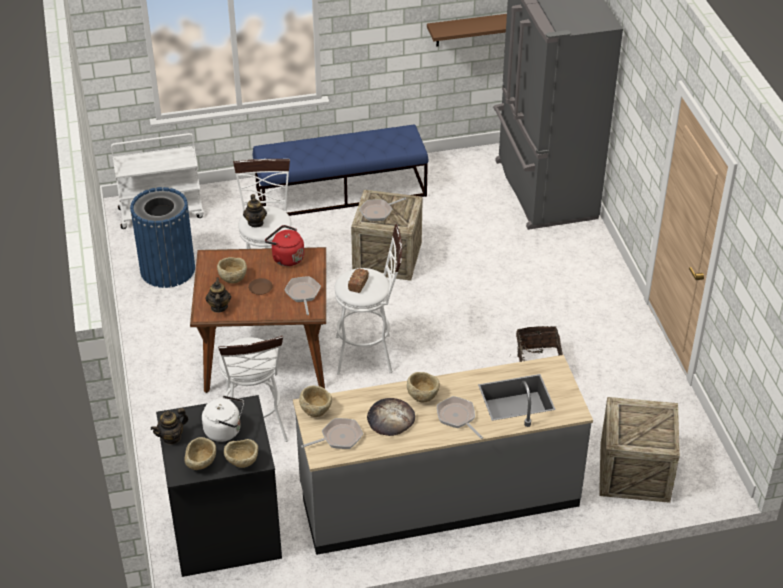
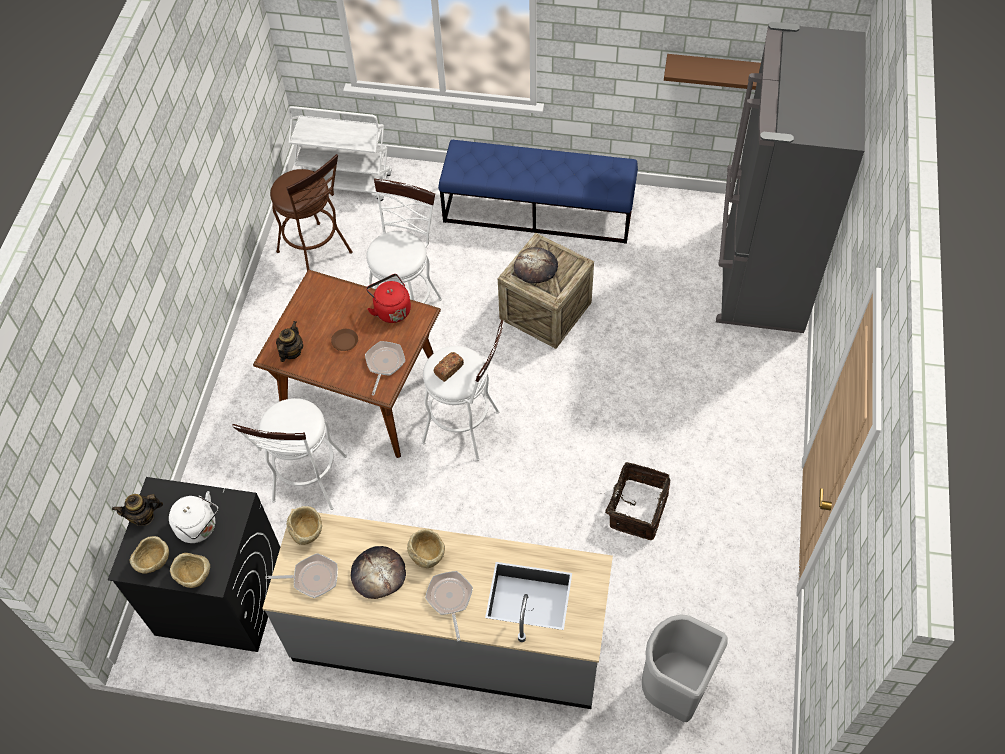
camera: 25 degrees right, 15 degrees up
(167, 269) = (318, 255): blue trash can -> brown stool
(233, 278) = (324, 319): beige bowl -> none
(256, 222) = (384, 252): teapot -> none
(378, 212) = (536, 267): frying pan -> bread
(634, 472) = (674, 688): crate -> grey trash can

